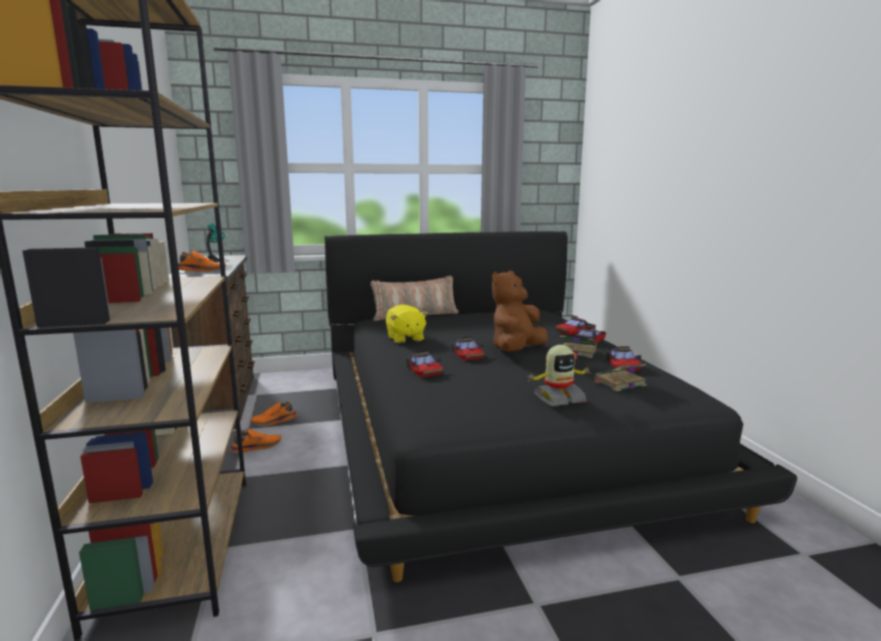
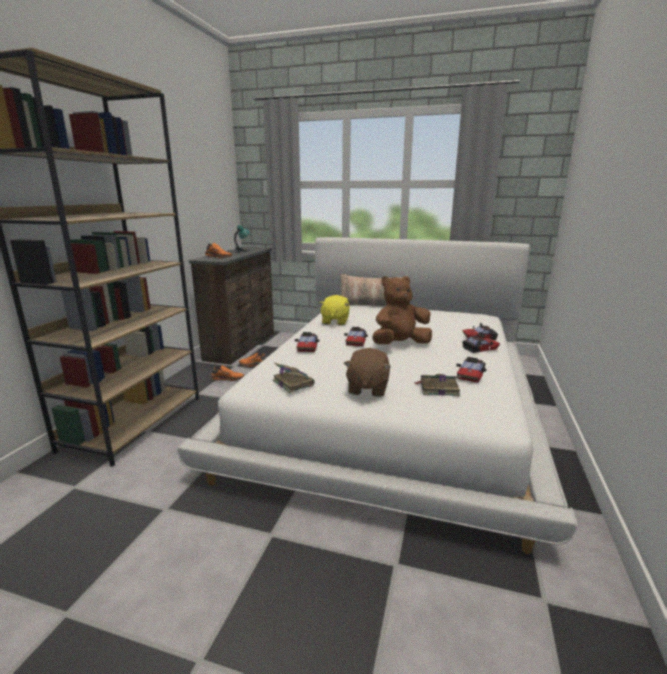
camera: 30 degrees right, 5 degrees up
(495, 427) = (391, 405): black bed -> white bed
(558, 398) = (367, 388): toy robot -> brown plush toy
(576, 352) = (448, 355): book -> book (292, 382)

